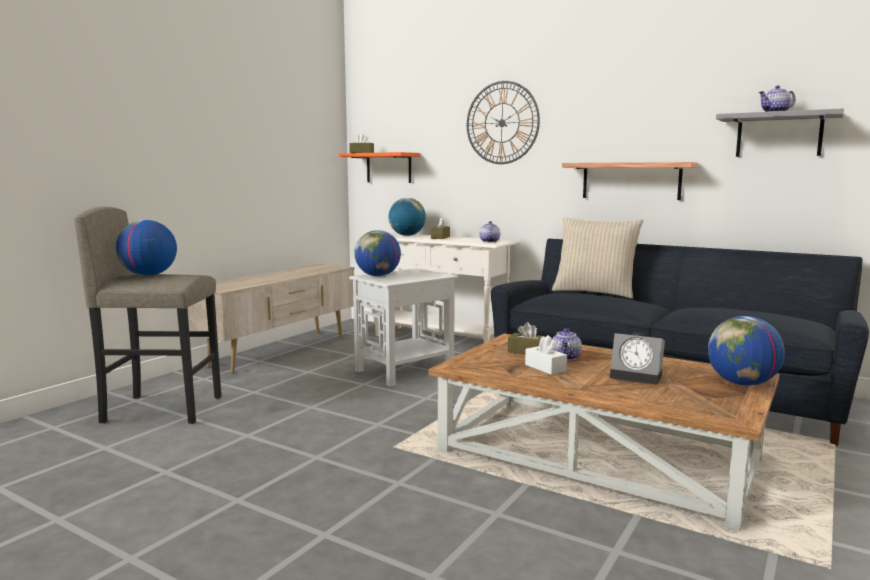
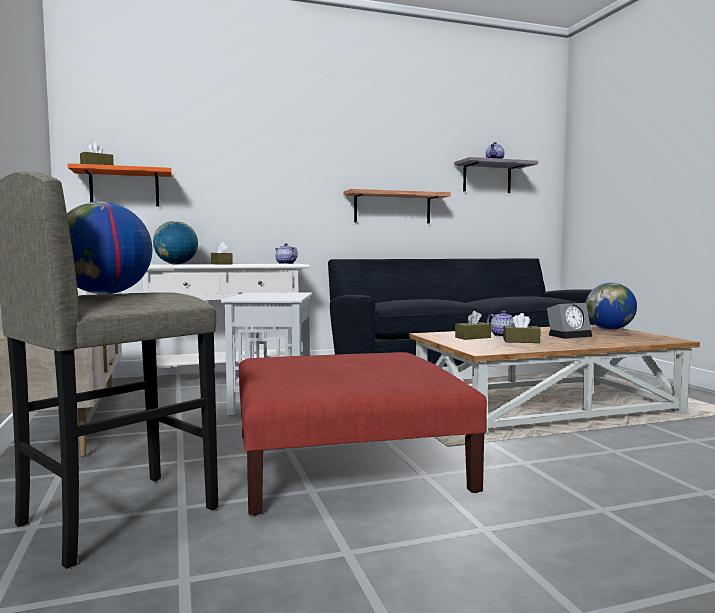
camera: 50 degrees left, 5 degrees down
(312, 427) = (345, 461): none -> red ottoman
(378, 276) = (250, 297): globe -> none
(502, 123) = (272, 149): wall clock -> none
(545, 368) = (521, 341): white tissue box -> brown tissue box
(594, 292) = (400, 299): beige pillow -> none

